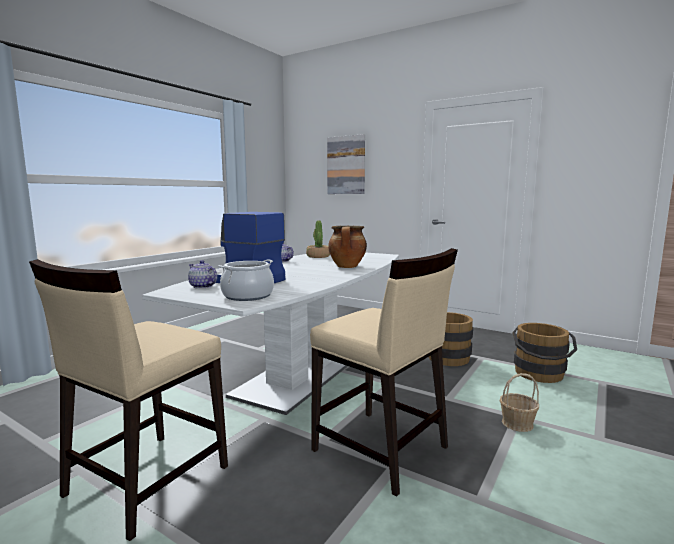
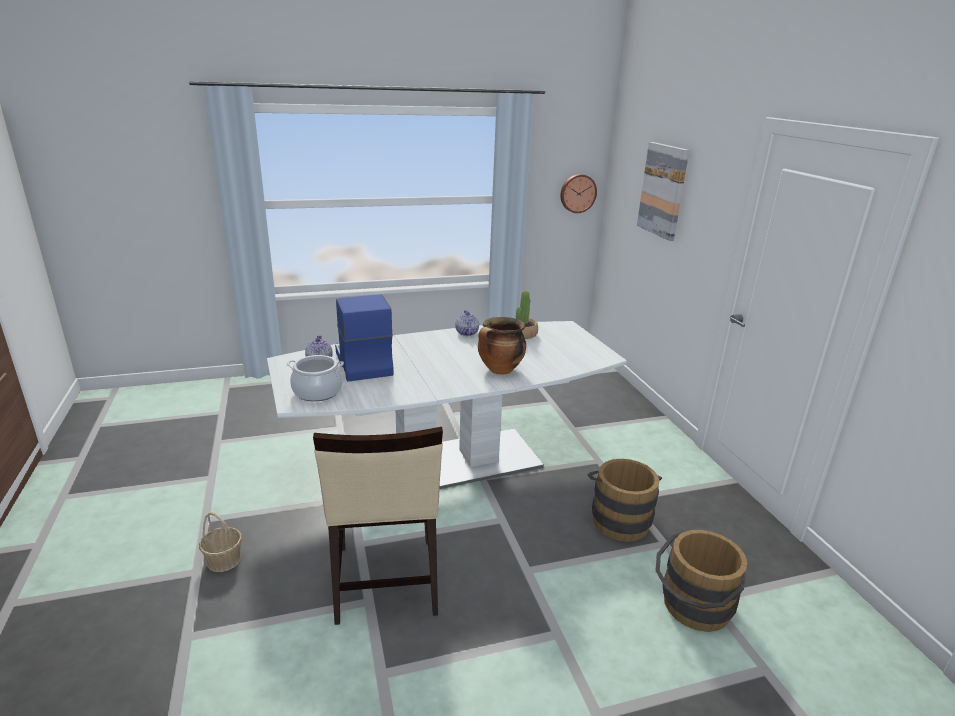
camera: 40 degrees right, 15 degrees up
(145, 481) = (228, 507): beige chair -> none
(271, 182) = (577, 193): none -> wall clock
(517, 423) = (542, 640): basket -> basket (224, 560)

